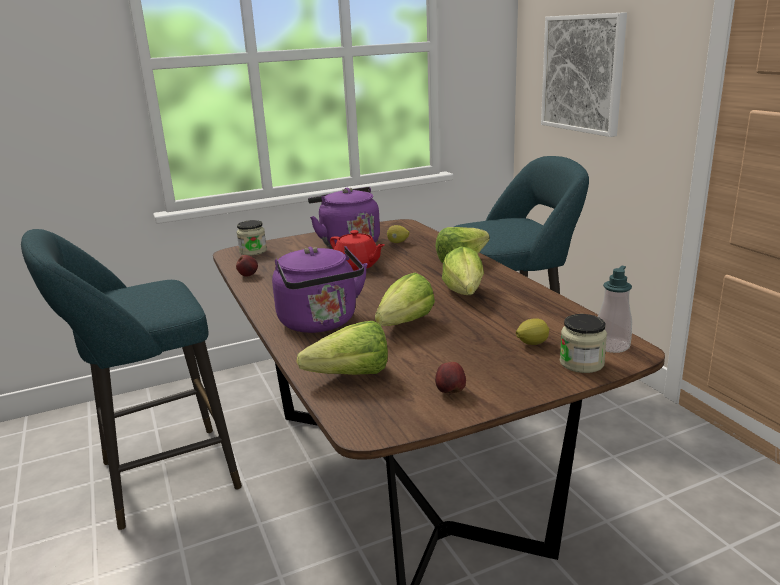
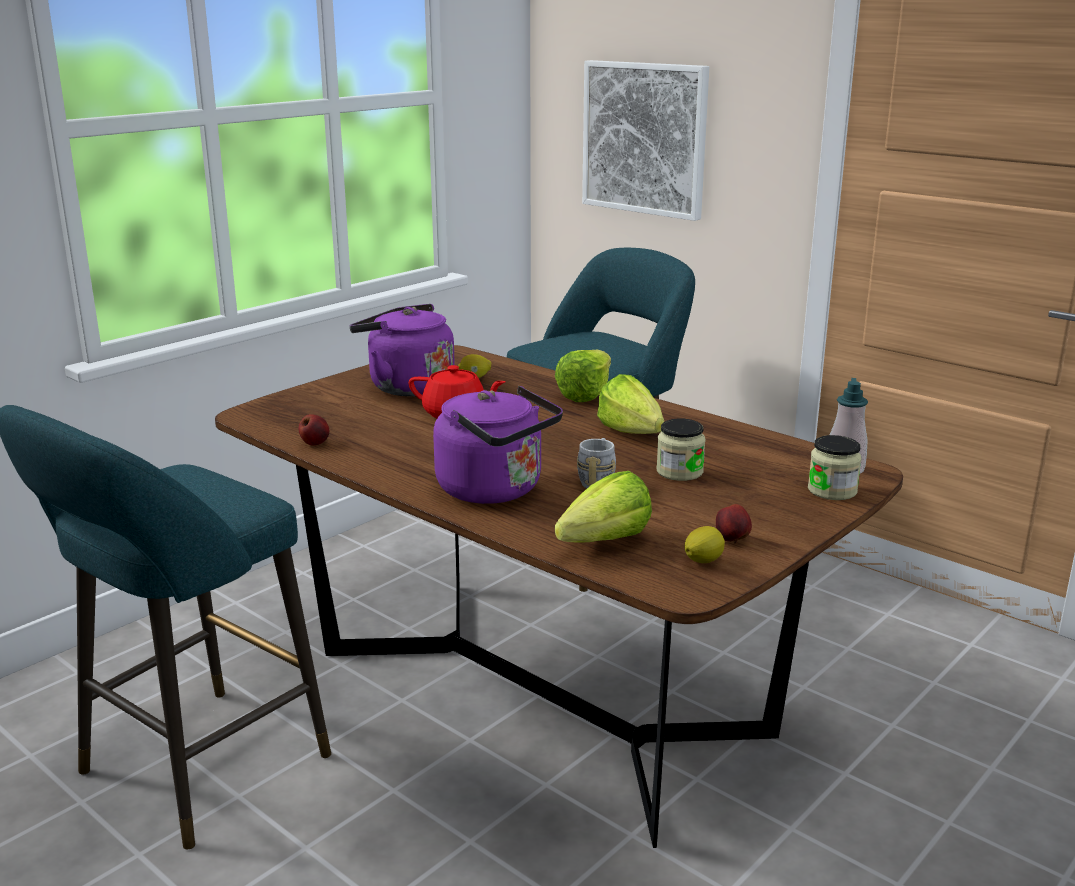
camera: 25 degrees left, 0 degrees up
(253, 251) = (277, 410): jar -> jar (679, 472)
(400, 326) = (598, 480): lettuce -> grey mug
(532, 343) = (764, 478): lemon -> lemon (702, 561)

